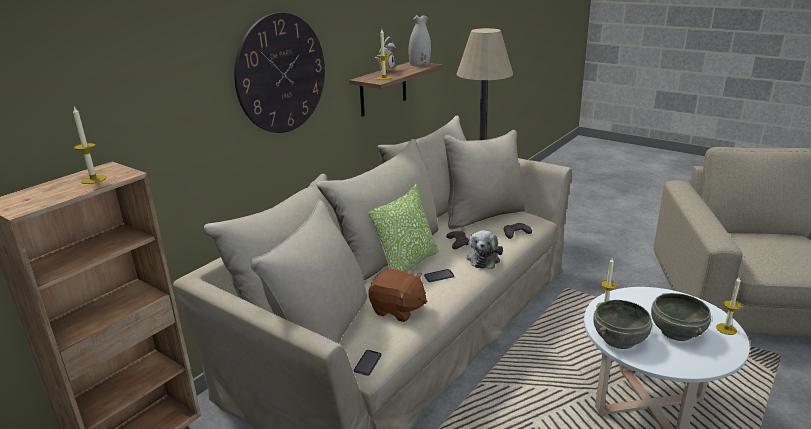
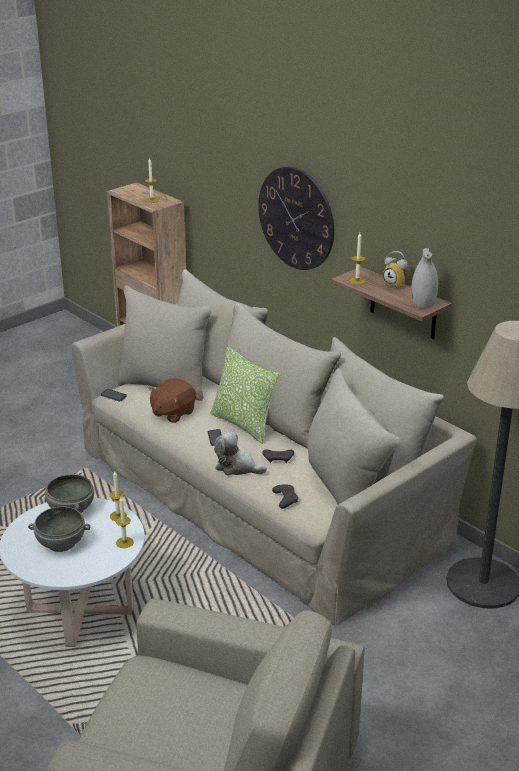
camera: 100 degrees right, 5 degrees up
(726, 329) = (47, 573): candle -> candle (124, 542)

